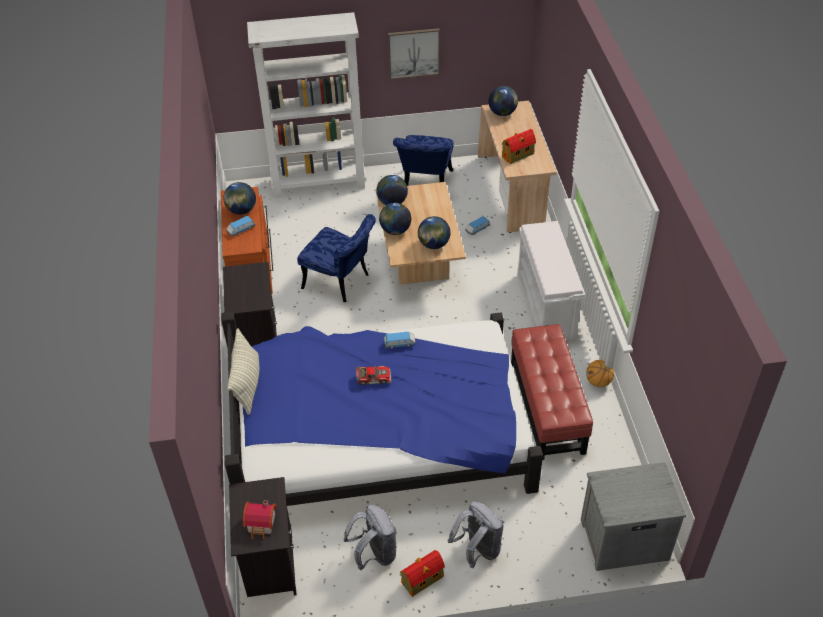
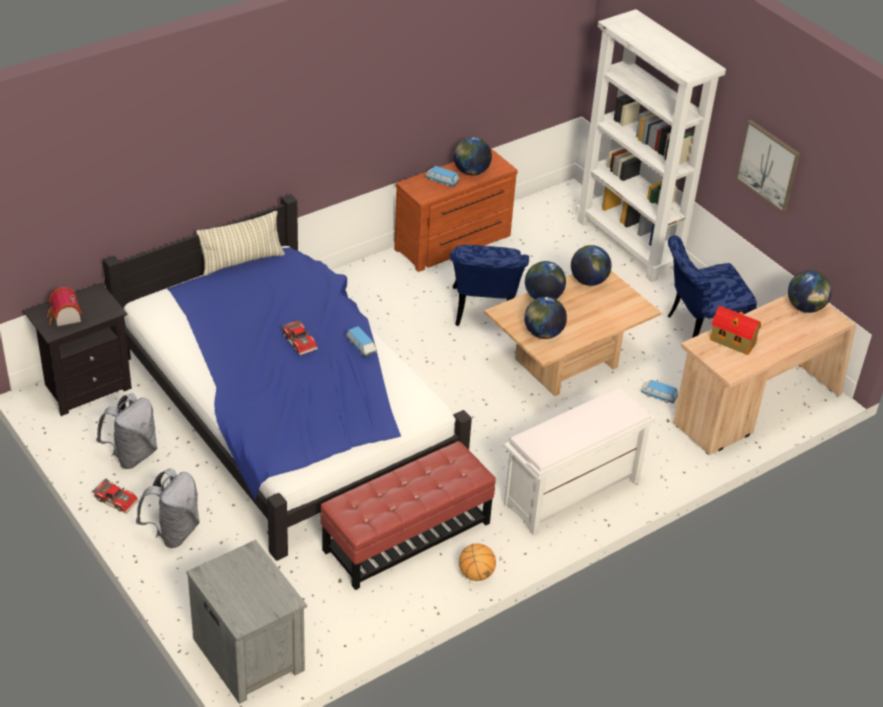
camera: 60 degrees right, 5 degrees down
(256, 341) = (356, 282): black nightstand -> none
(421, 580) = (117, 499): toy house -> toy car

